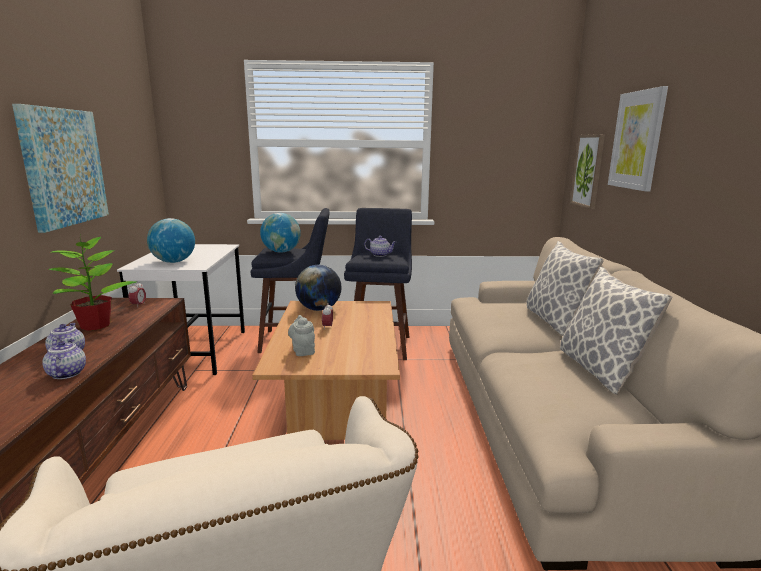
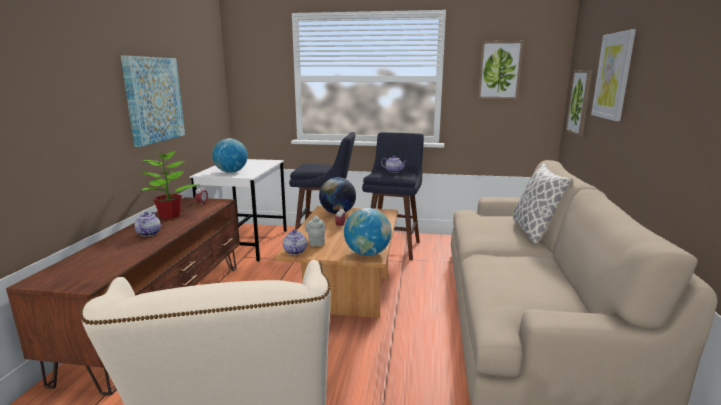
camera: 10 degrees right, 0 degrees up
(67, 373) = (146, 246): teapot -> teapot (295, 251)
(281, 252) = (315, 167): globe -> globe (367, 253)
(495, 134) = (499, 70): none -> picture
(599, 370) = (556, 272): pillow -> none

